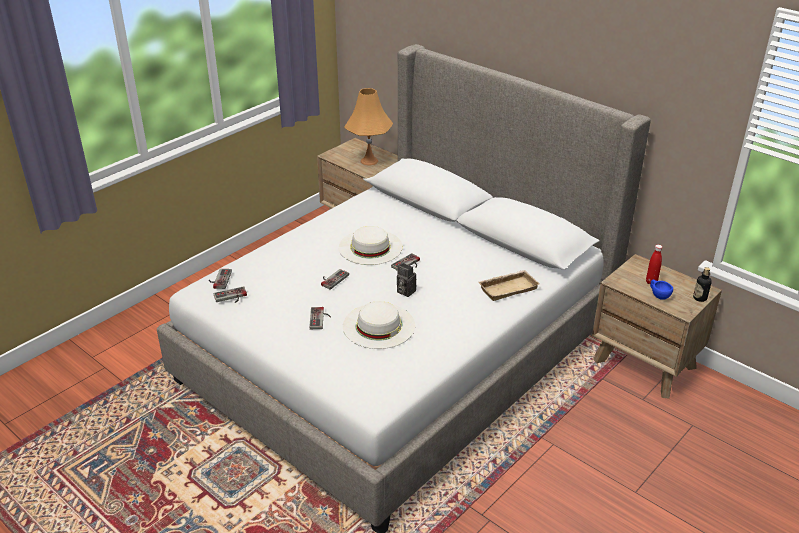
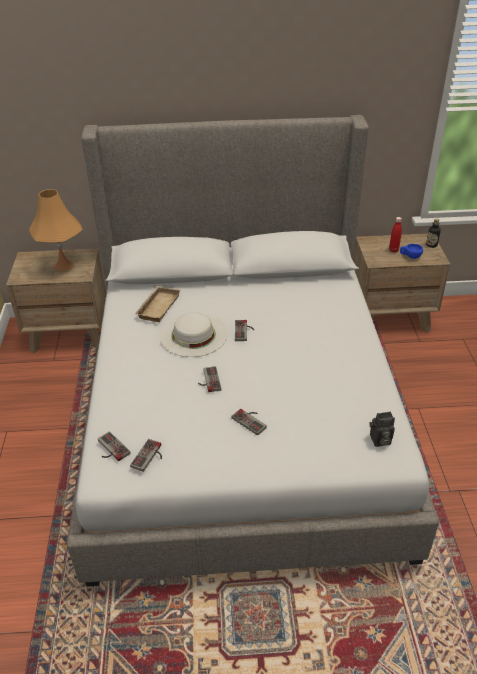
camera: 45 degrees left, 5 degrees up
(379, 325) = (301, 393): white hat -> none
(404, 291) = (275, 354): camera -> camera (379, 441)
(508, 288) = (335, 305): beige tray -> beige tray (157, 306)

